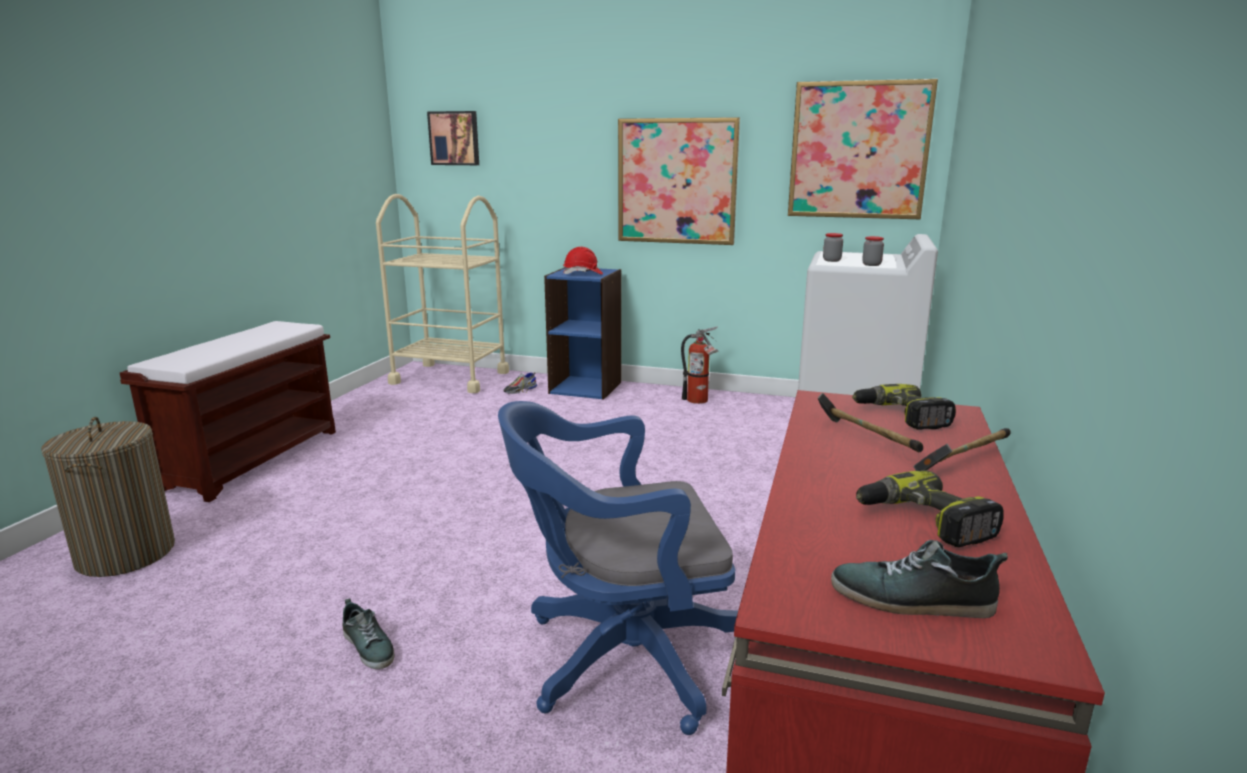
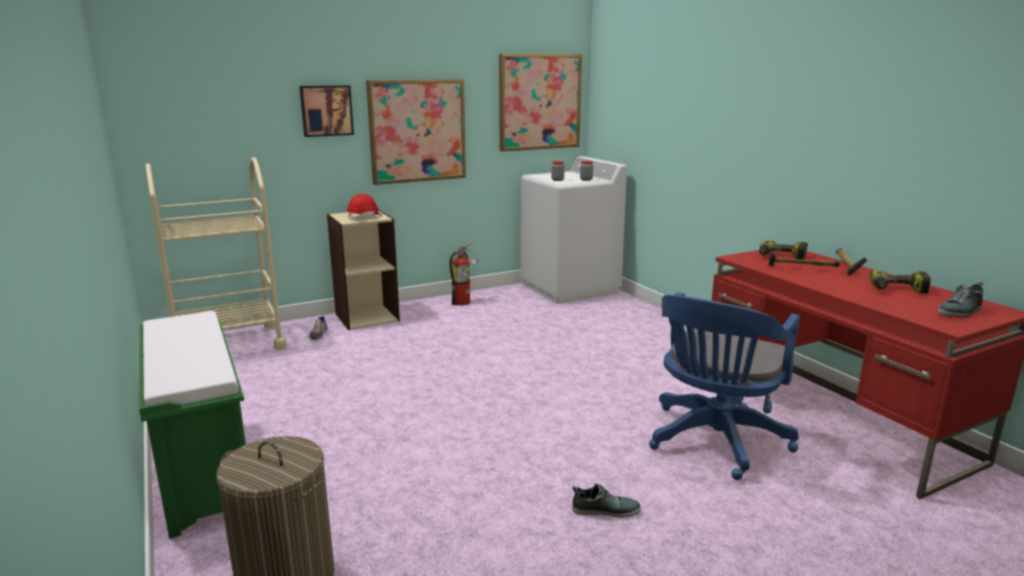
camera: 45 degrees left, 0 degrees up
(254, 458) = (203, 470): brown bench -> green bench
(454, 138) = (190, 100): picture -> picture (326, 110)
(586, 387) = (367, 317): blue bookcase -> beige bookcase

